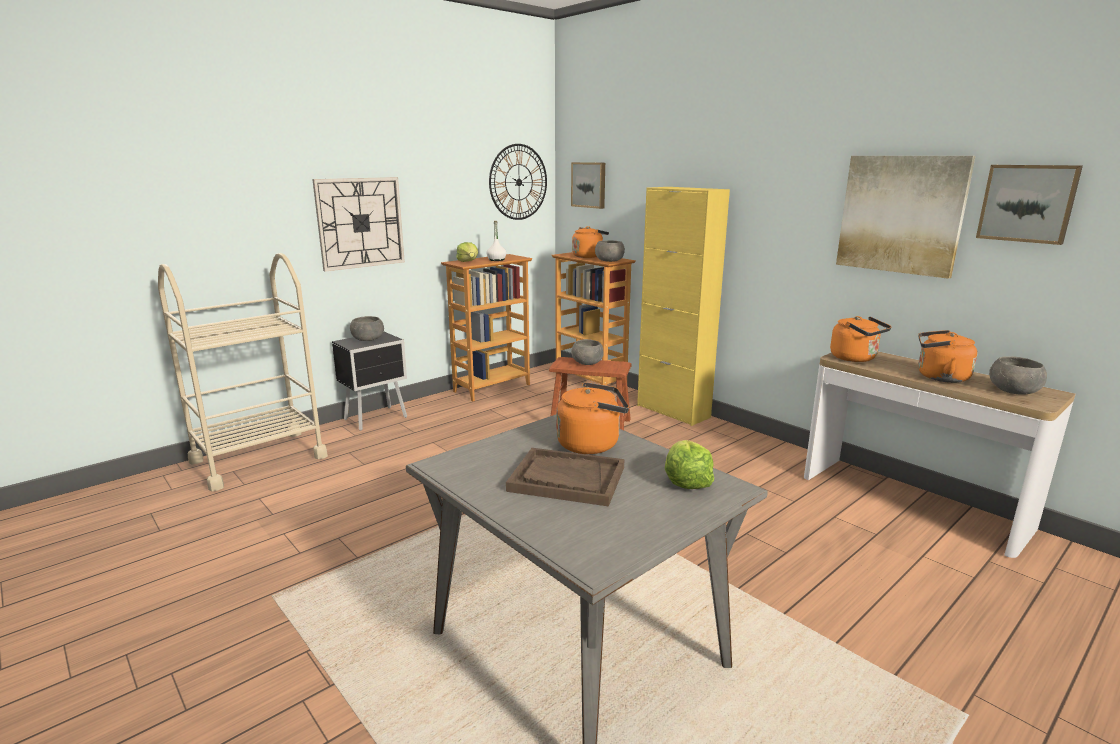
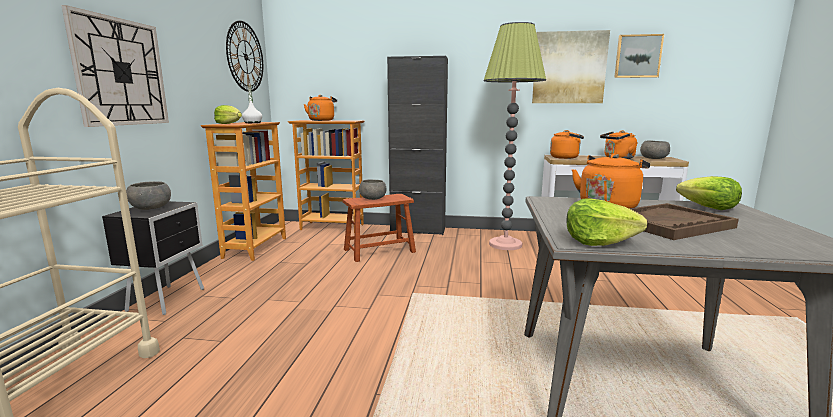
camera: 40 degrees left, 5 degrees down
(450, 470) = (598, 242): none -> lettuce
(589, 185) = (308, 63): picture -> none
(609, 260) = (348, 120): grey bowl -> none
(673, 411) = (418, 230): yellow cabinet -> black cabinet
(745, 462) = (505, 244): none -> floor lamp

